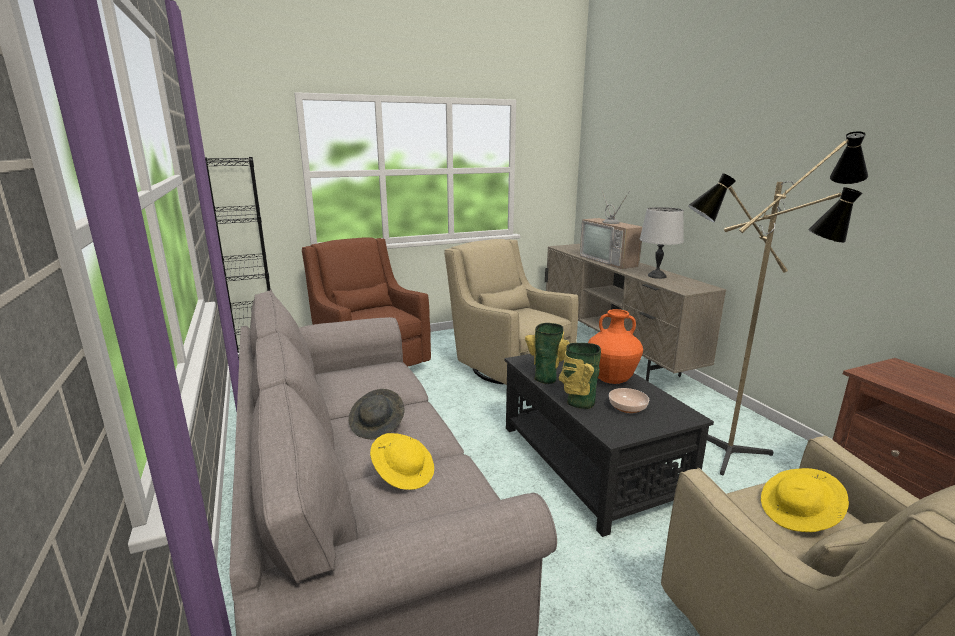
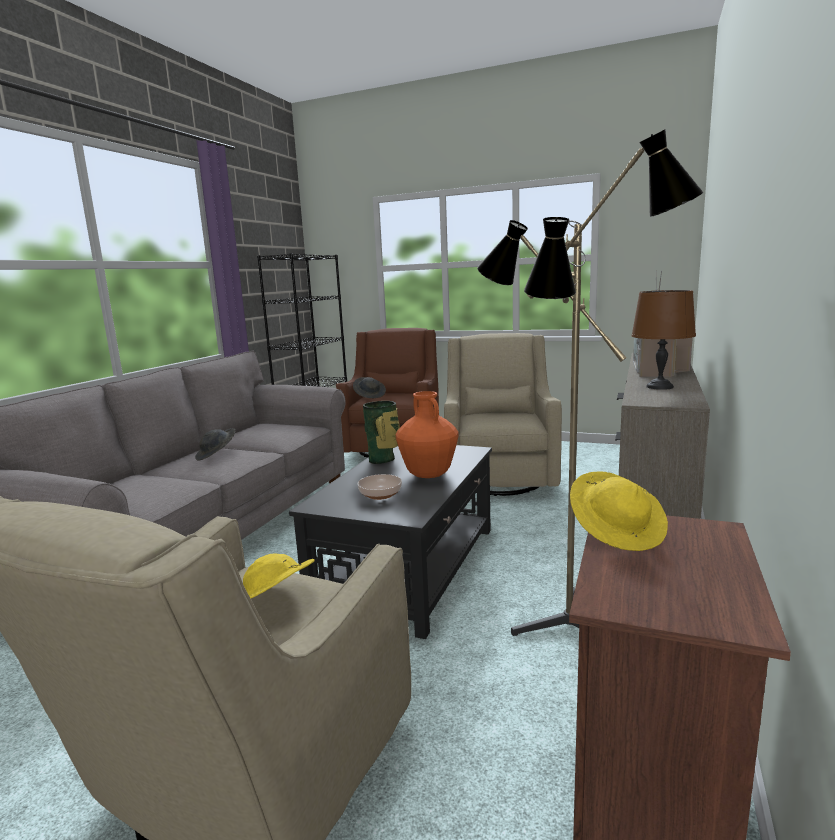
camera: 45 degrees right, 5 degrees down
(356, 316) = (370, 395): none -> grey hat
(404, 474) = (158, 477): yellow hat -> yellow hat (617, 531)
(579, 402) = (356, 480): vase -> none
(657, 276) = (659, 387): grey table lamp -> brown table lamp

